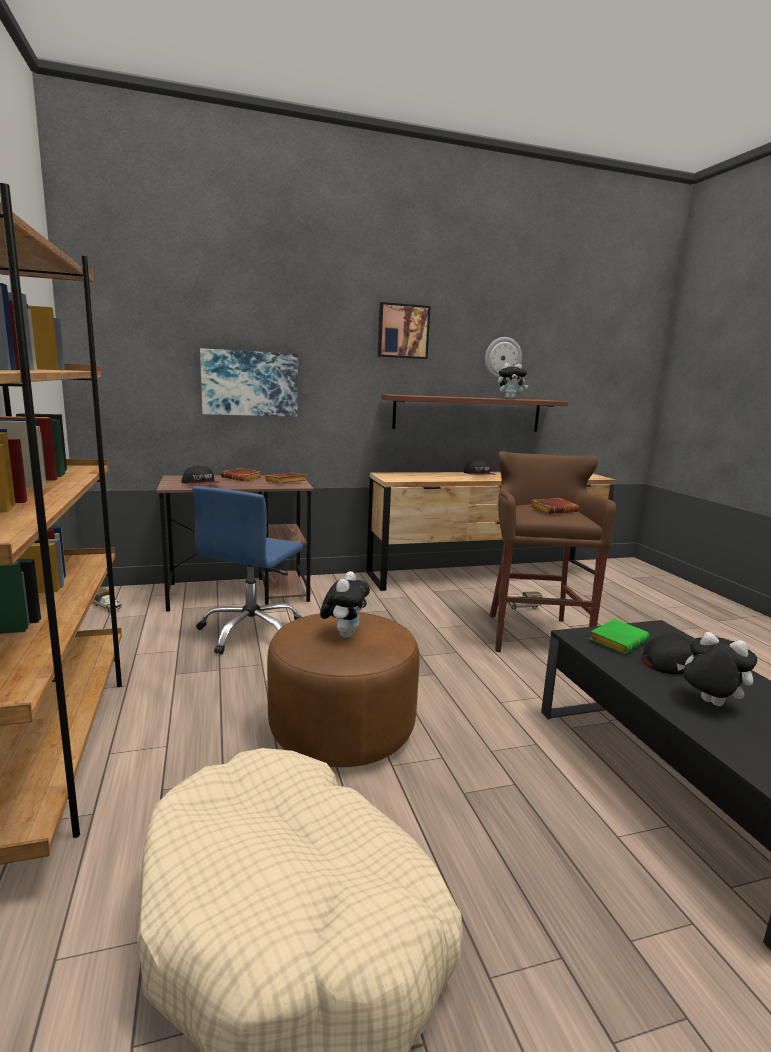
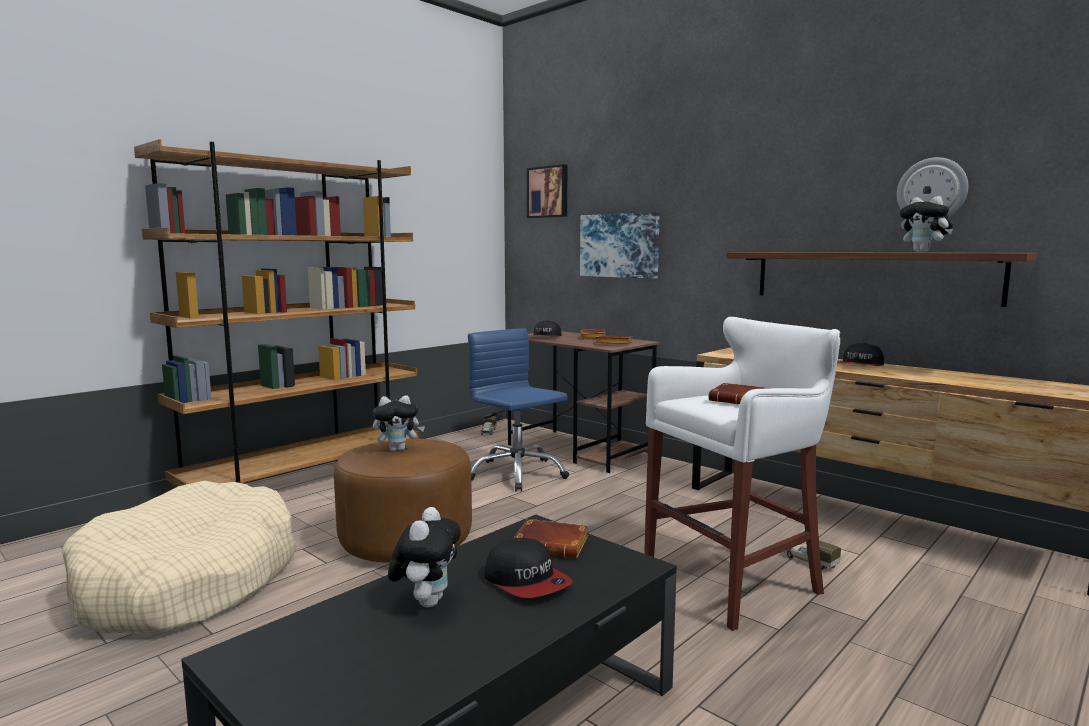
camera: 60 degrees right, 5 degrees down
(252, 632) = (516, 474): blue office chair -> blue office chair turned 60 degrees clockwise
(403, 331) = (774, 172): picture -> picture (548, 192)
(533, 633) = (736, 582): brown stool -> white stool
(617, 640) = (553, 545): green book -> brown book

